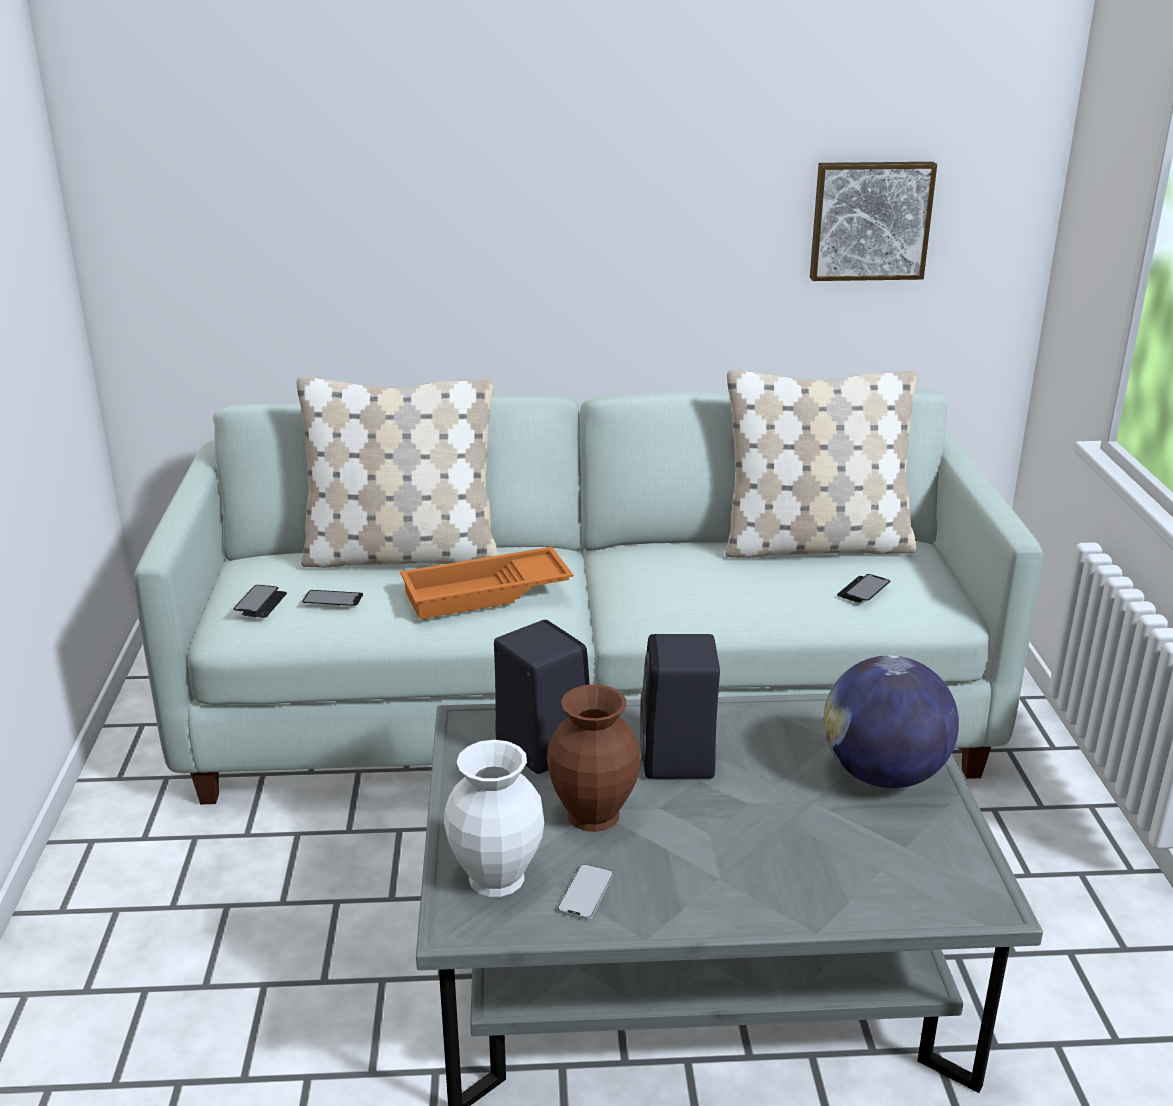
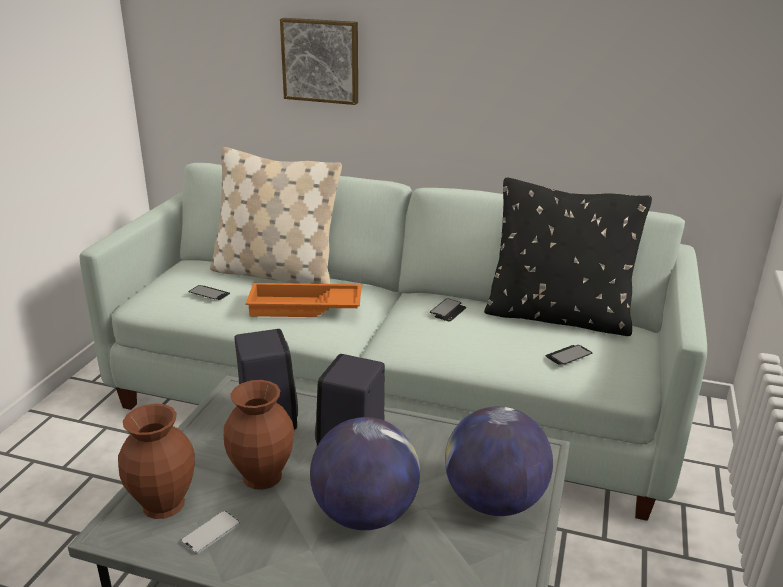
camera: 20 degrees right, 0 degrees up
(260, 603) = (168, 288): phone -> phone (448, 311)
(494, 877) = (162, 504): white vase -> brown vase
(751, 825) = (365, 514): none -> globe
(815, 545) = (557, 317): beige pillow -> black pillow
(870, 220) = (646, 79): picture -> picture (321, 60)

